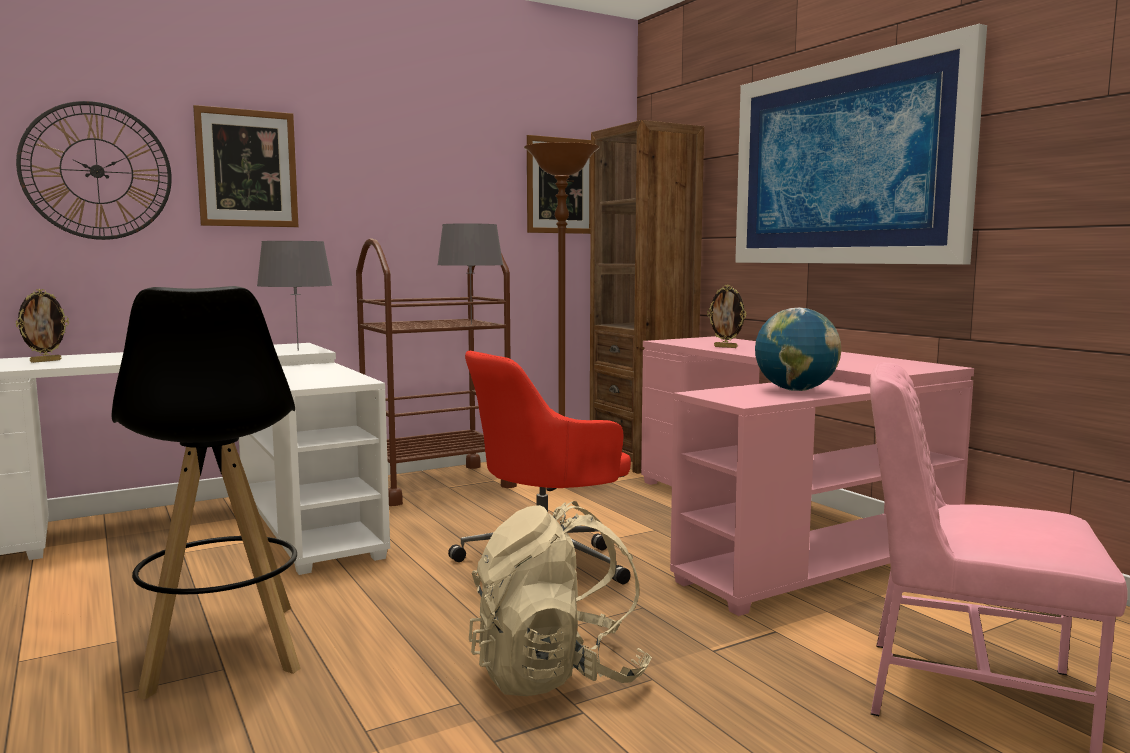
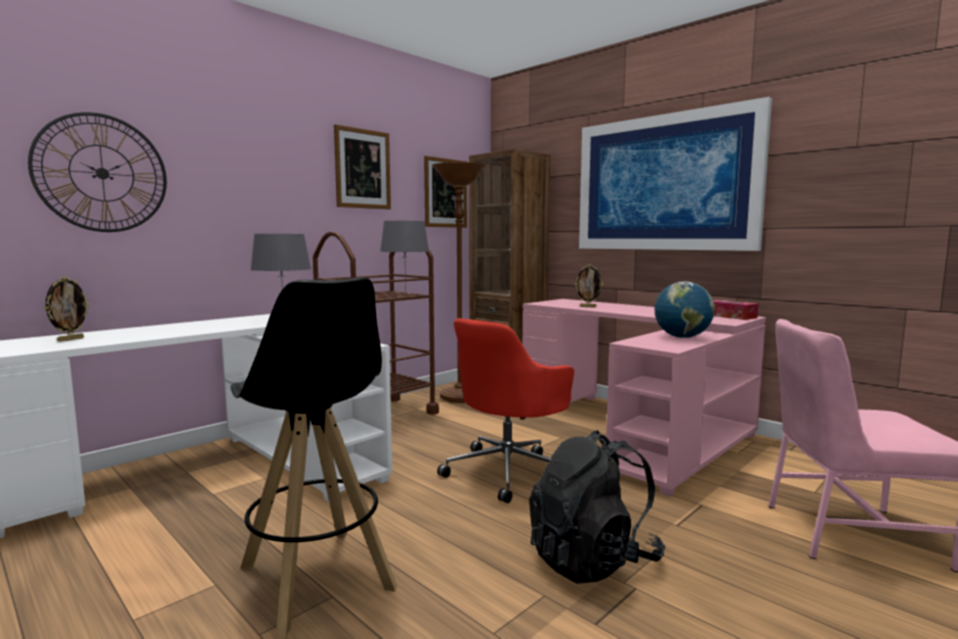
camera: 15 degrees left, 0 degrees up
(247, 168) = (227, 174): picture -> picture (362, 169)
(557, 674) = (592, 560): beige backpack -> black backpack
(915, 365) = (730, 316): none -> tissue box

